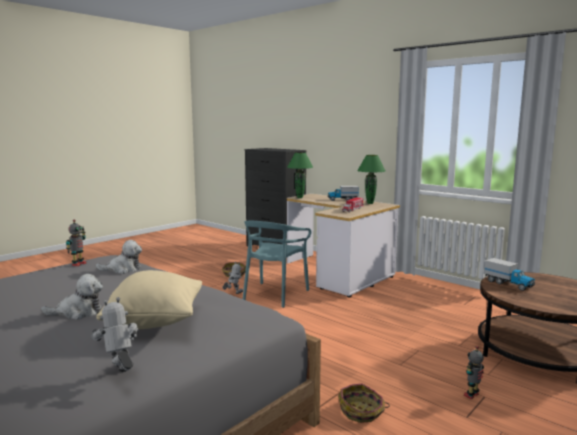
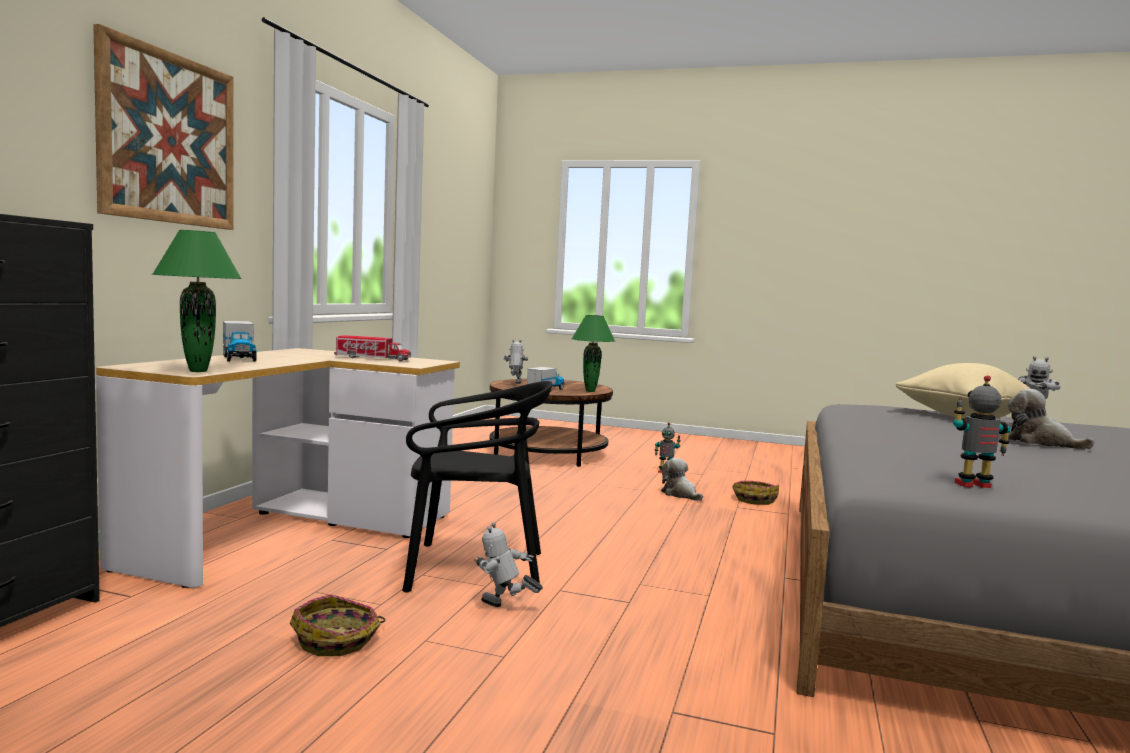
camera: 115 degrees left, 5 degrees down
(123, 269) = (905, 455): plush toy -> plush toy (680, 494)
(274, 294) = (474, 569): turquoise chair -> black chair
(359, 114) = (169, 138): none -> picture
(370, 203) = (290, 353): green table lamp -> green table lamp (590, 391)
(547, 280) = (515, 384): none -> toy robot

